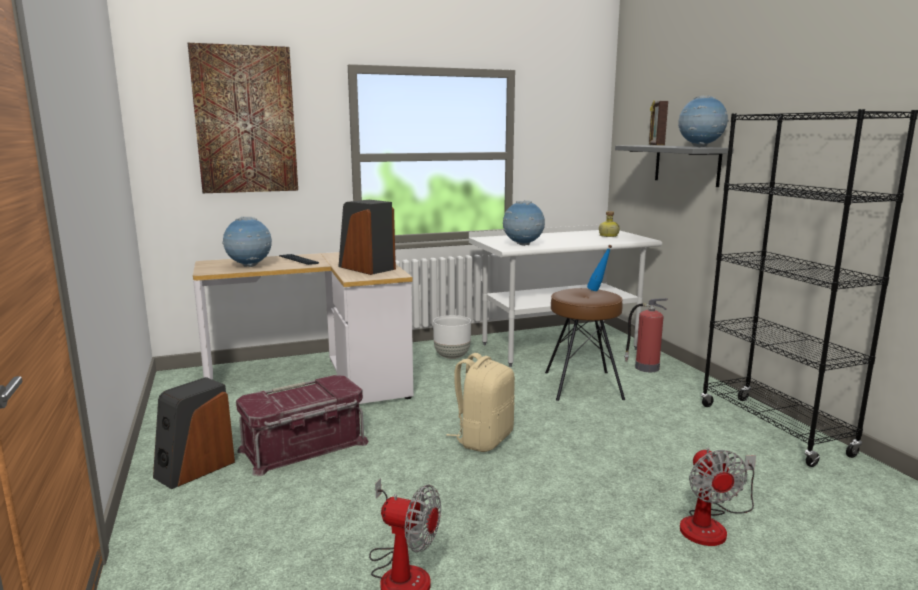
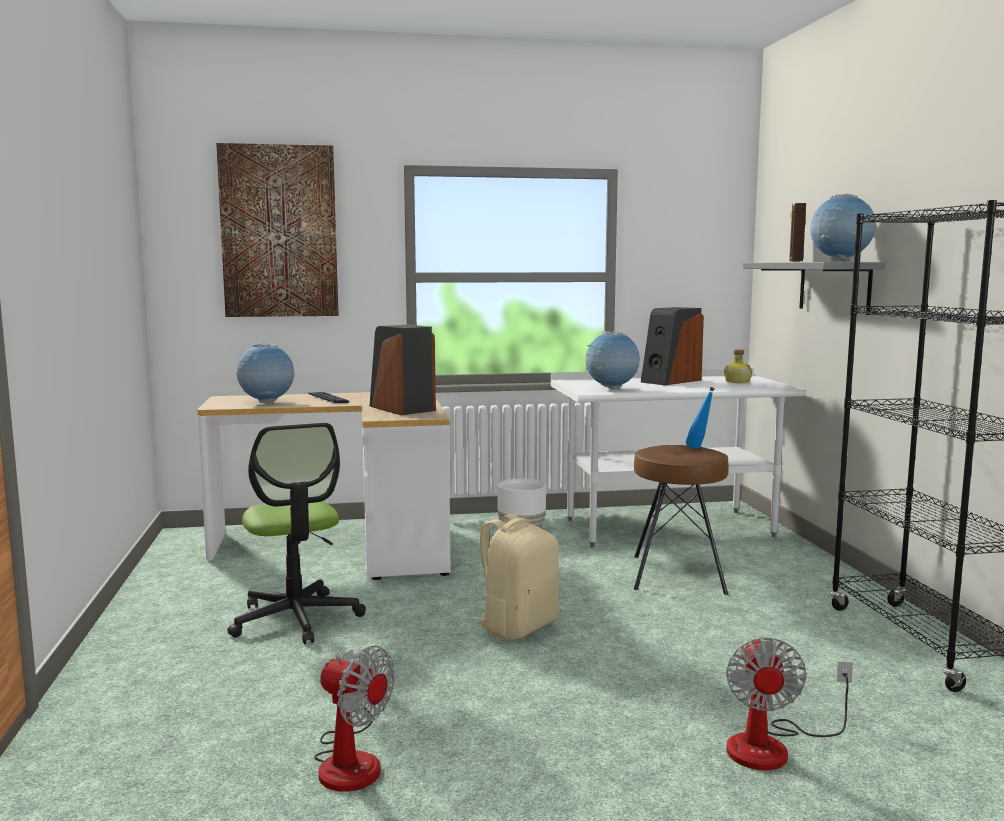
camera: 10 degrees right, 5 degrees down
(194, 469) = (163, 632): speaker -> speaker (670, 381)
(304, 447) = (296, 619): red storage box -> office chair
(645, 367) = (776, 559): fire extinguisher -> none

